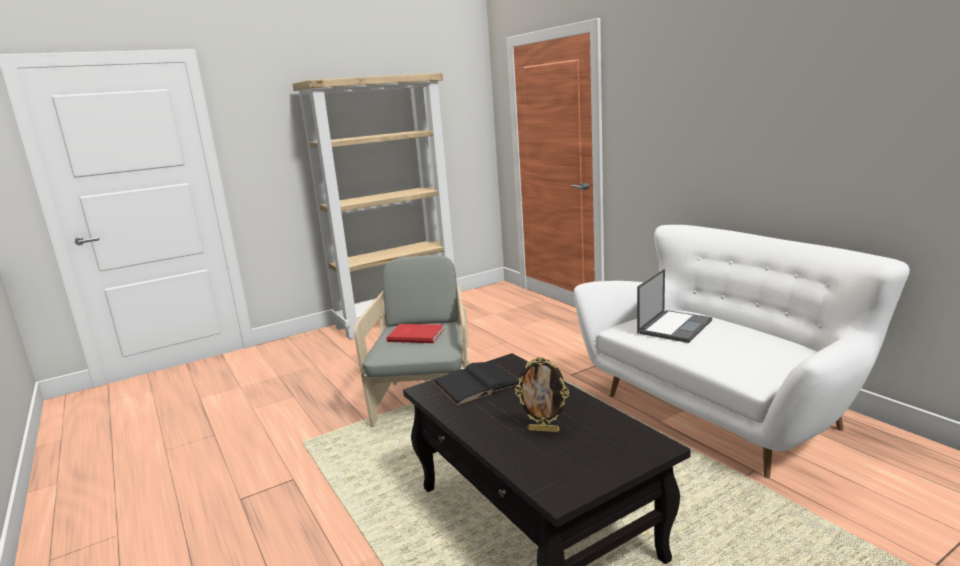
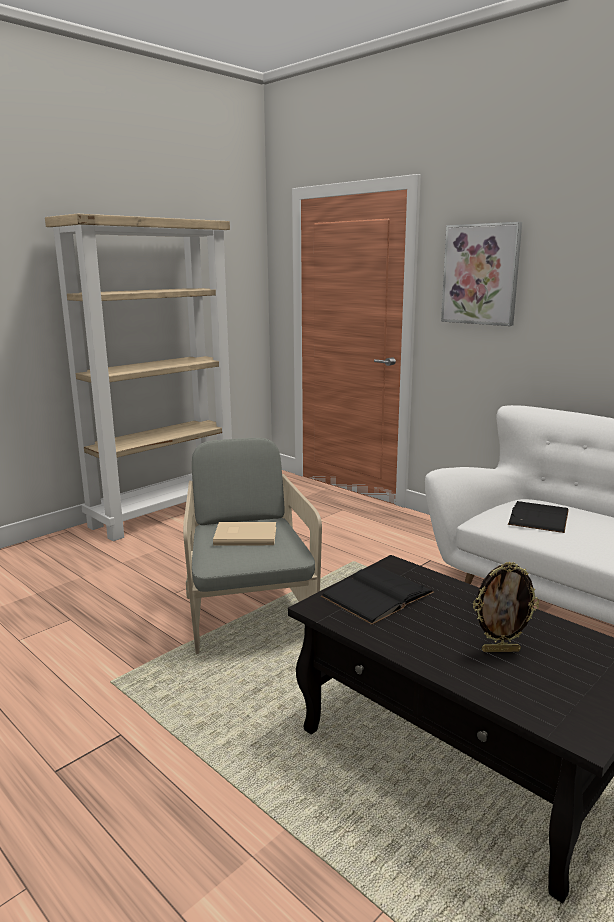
camera: 15 degrees left, 0 degrees up
(415, 335) = (244, 535): red book -> beige book
(650, 105) = (480, 274): none -> picture
(675, 326) = (539, 517): laptop -> black book

